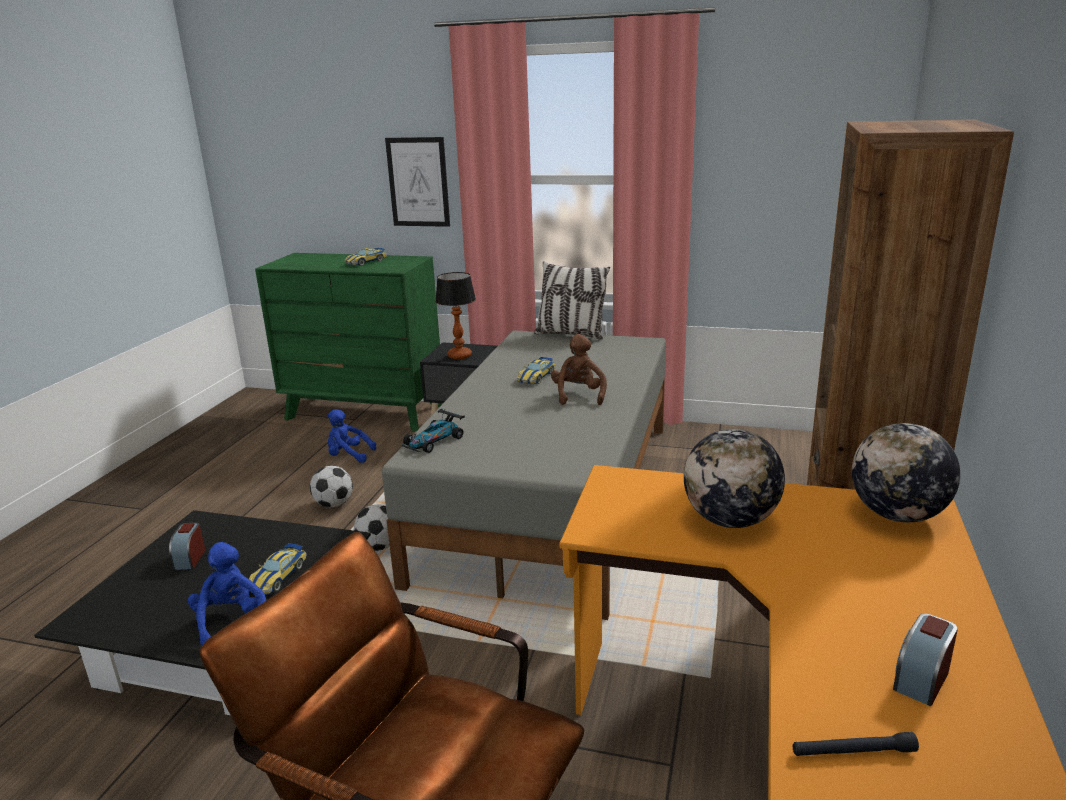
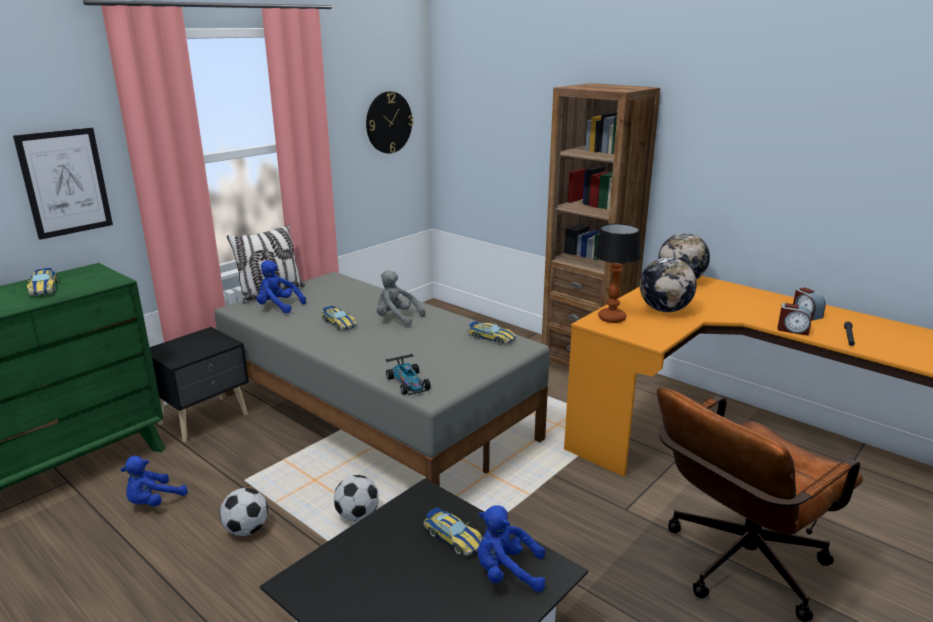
camera: 65 degrees left, 0 degrees up
(190, 559) = (370, 594): alarm clock -> alarm clock (792, 330)
(460, 356) = (194, 349): table lamp -> table lamp (612, 318)
(544, 346) = (278, 307): none -> blue plush toy
(578, 395) = (397, 319): brown plush toy -> grey plush toy
(585, 452) = (491, 338): none -> toy car
(814, 167) = (388, 122): none -> wall clock

